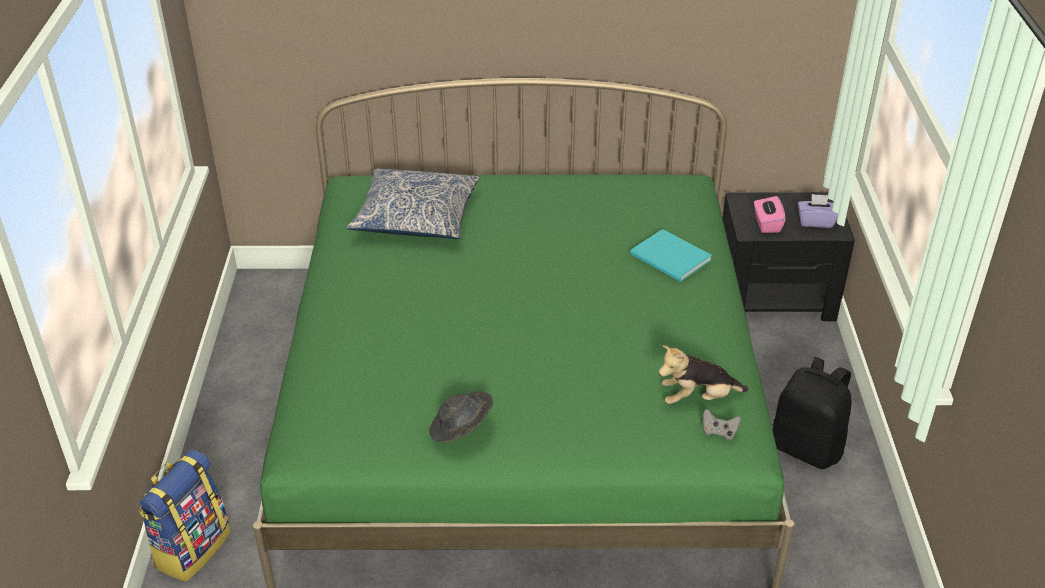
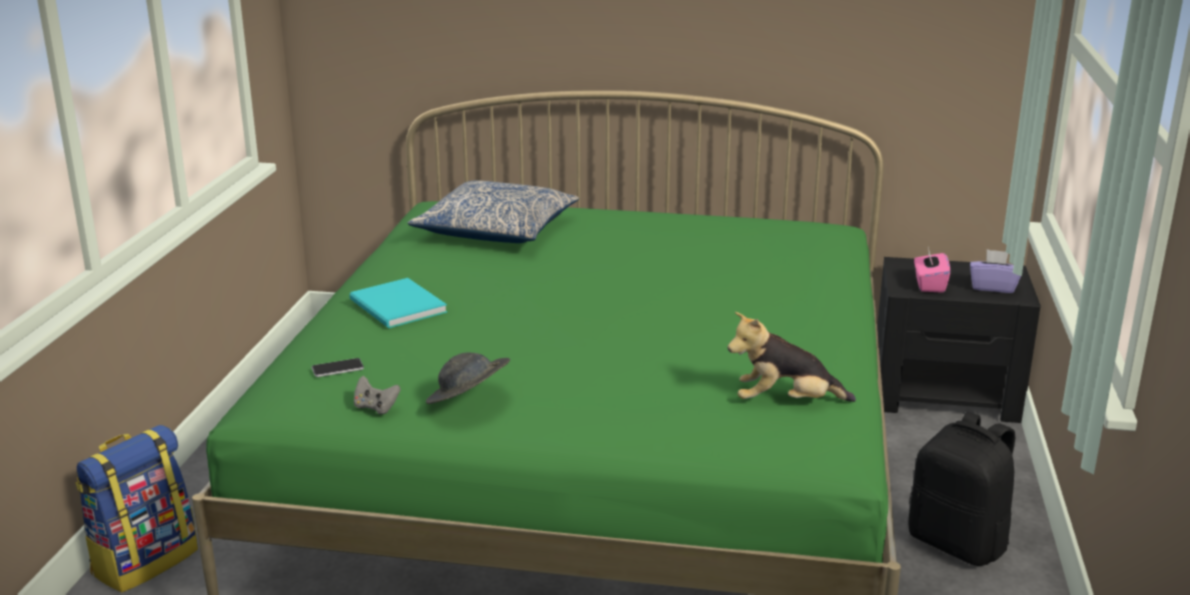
camera: 10 degrees right, 15 degrees down
(345, 404) = (337, 369): none -> phone
(671, 259) = (789, 282): turquoise book -> turquoise book (397, 307)
(719, 432) = (803, 433): grey game controller -> grey game controller (376, 408)

